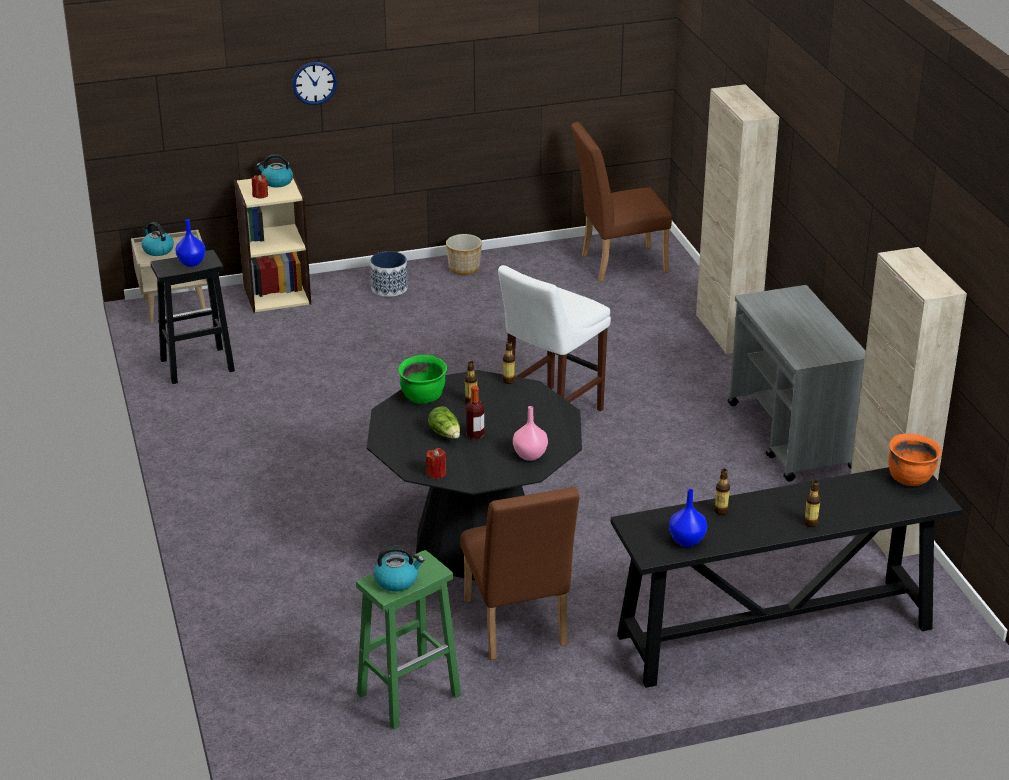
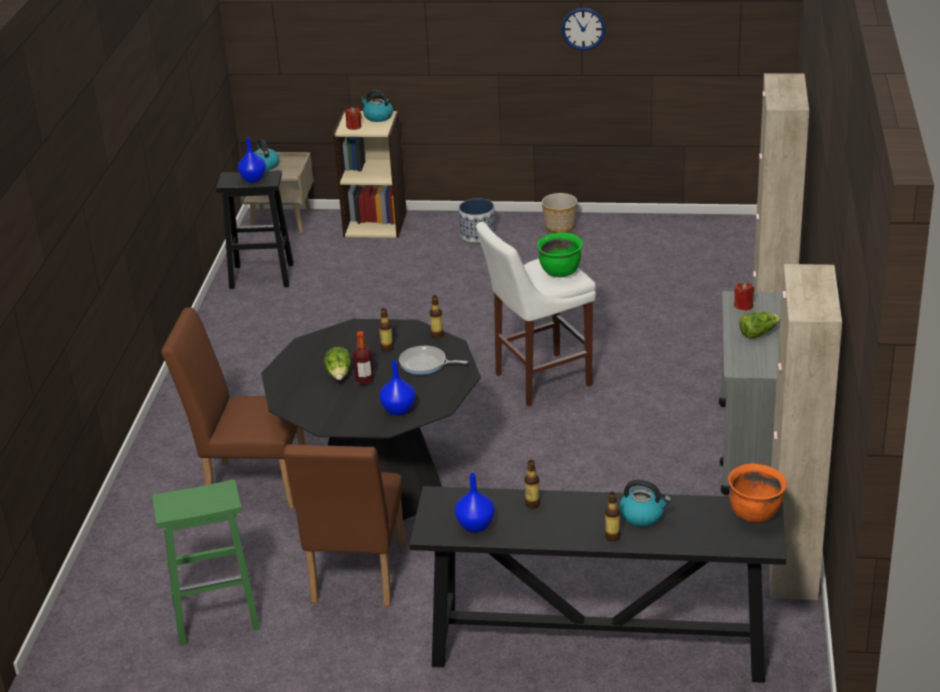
camera: 25 degrees right, 0 degrees up
(314, 83) = (420, 26): wall clock -> wall clock (583, 28)
(397, 580) = (186, 502): kettle -> kettle (643, 515)
(423, 398) = (347, 336): green cooking pot -> green cooking pot (560, 272)
(436, 473) = (301, 409): red candle -> red candle (743, 306)
(520, 409) = (425, 364): none -> frying pan
(529, 455) = (398, 410): pink vase -> blue vase
(617, 264) = (709, 246): brown chair -> brown chair (249, 483)
(794, 327) = (758, 333): none -> lettuce

